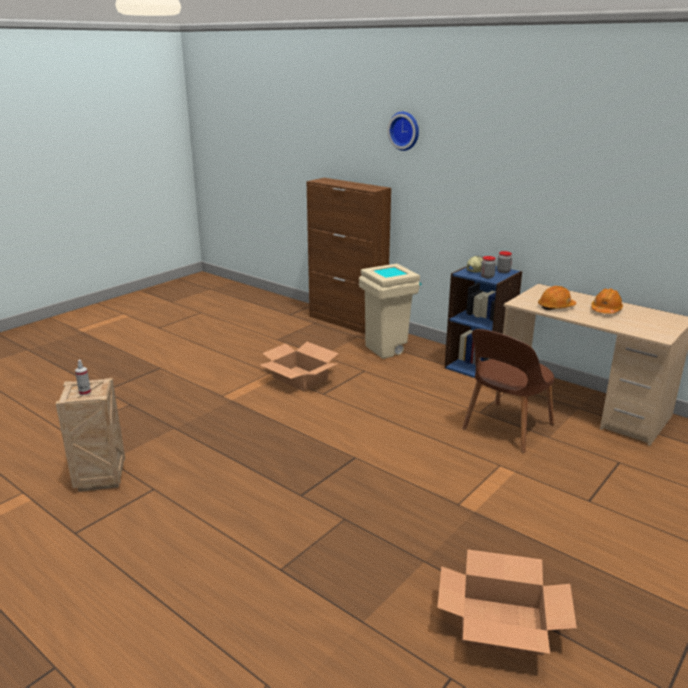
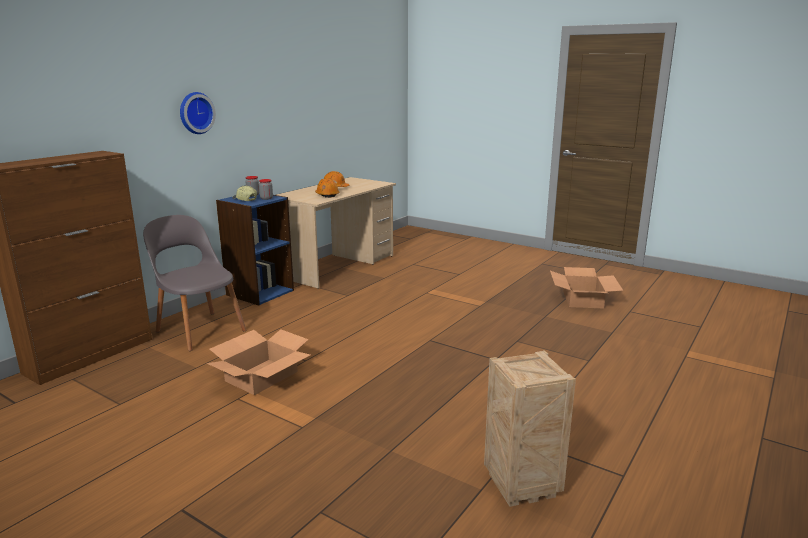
camera: 95 degrees left, 5 degrees down
(85, 392) = (537, 366): spray bottle -> none
(389, 349) = (199, 329): beige trash can -> grey chair
(405, 131) = (104, 74): wall clock -> wall clock (195, 113)
(506, 428) = (373, 288): brown chair -> none

